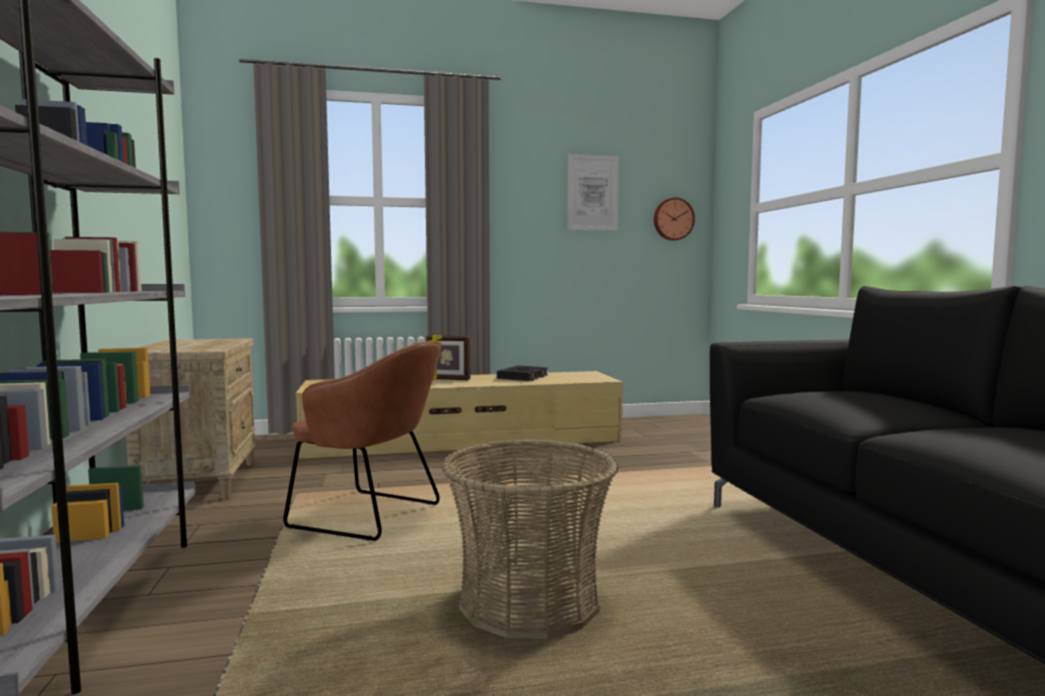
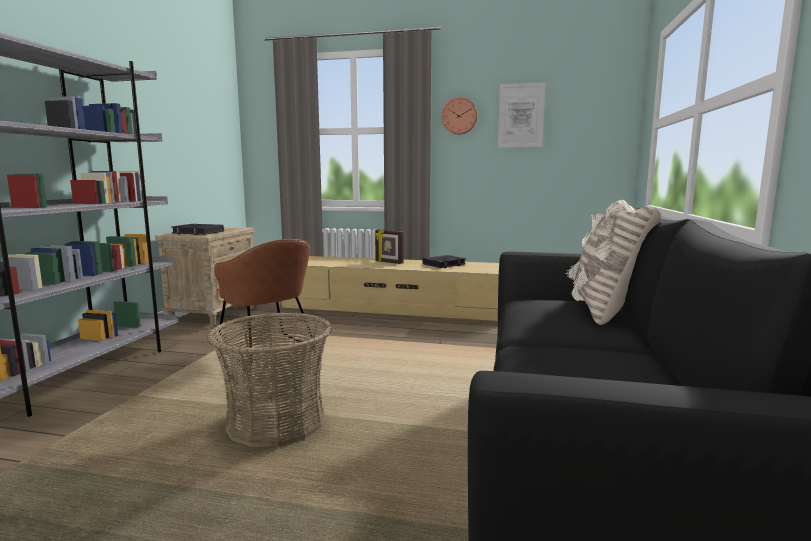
camera: 25 degrees right, 5 degrees up
(187, 347) = (198, 233): none -> book
(673, 219) = (596, 135): wall clock -> wall clock (459, 116)
(877, 394) = (603, 309): none -> beige pillow

